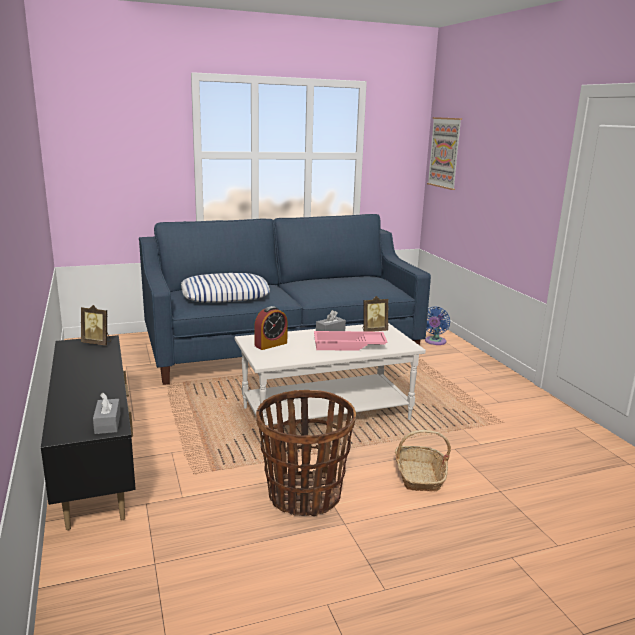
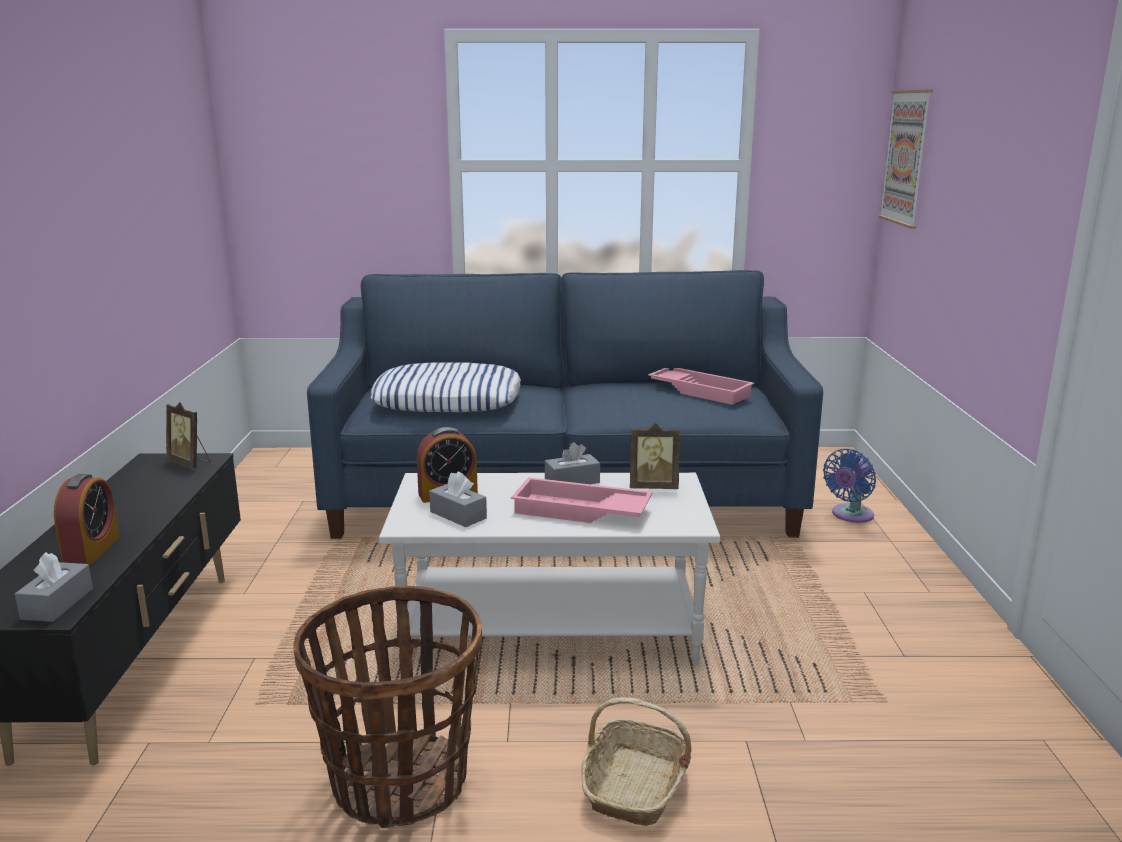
camera: 20 degrees right, 0 degrees up
(93, 395) = (92, 550): none -> alarm clock
(287, 354) = (458, 515): none -> grey tissue box
(360, 281) = (701, 391): none -> pink tray

